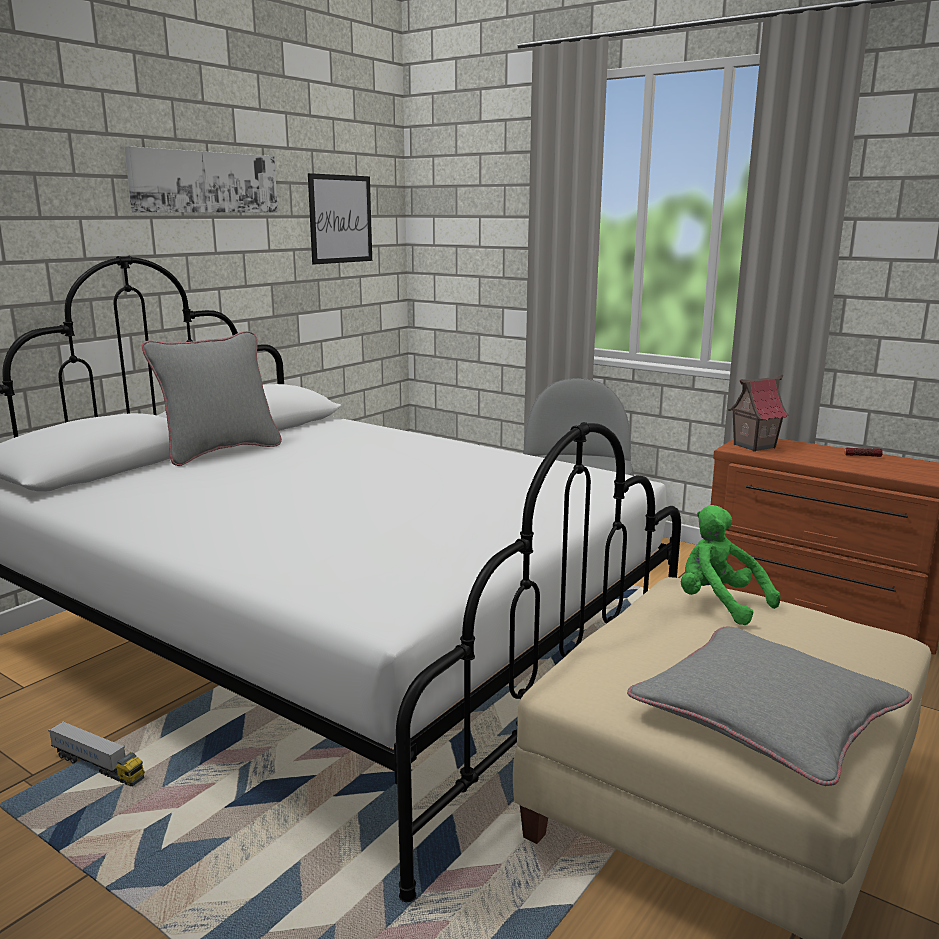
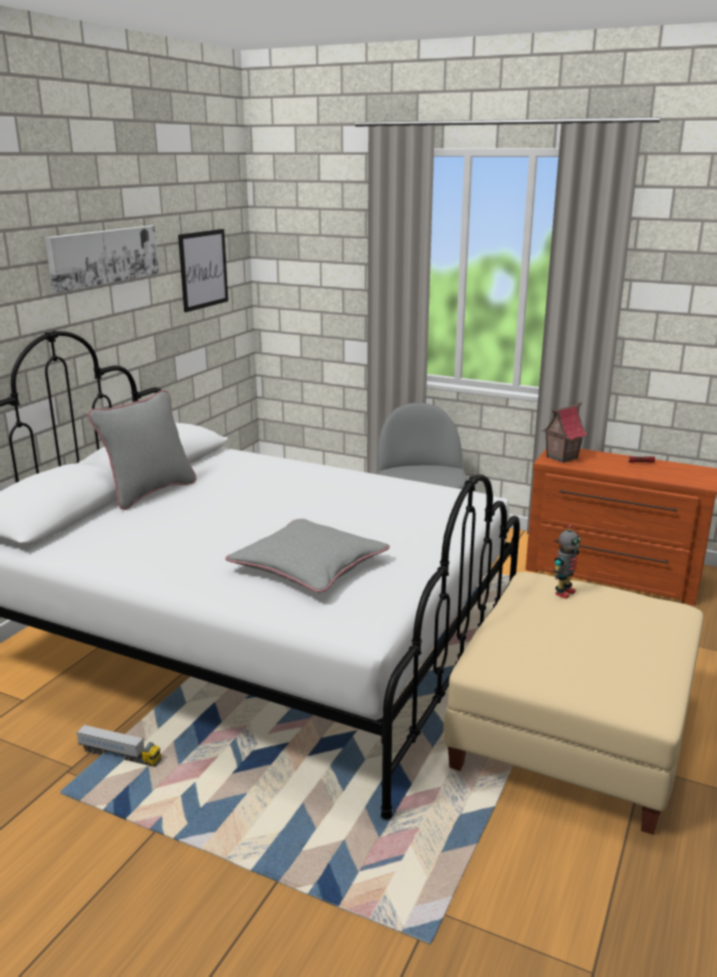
camera: 10 degrees left, 5 degrees up
(719, 604) = (563, 592): green plush toy -> toy robot
(766, 716) = (613, 672): grey pillow -> grey pillow (309, 565)

